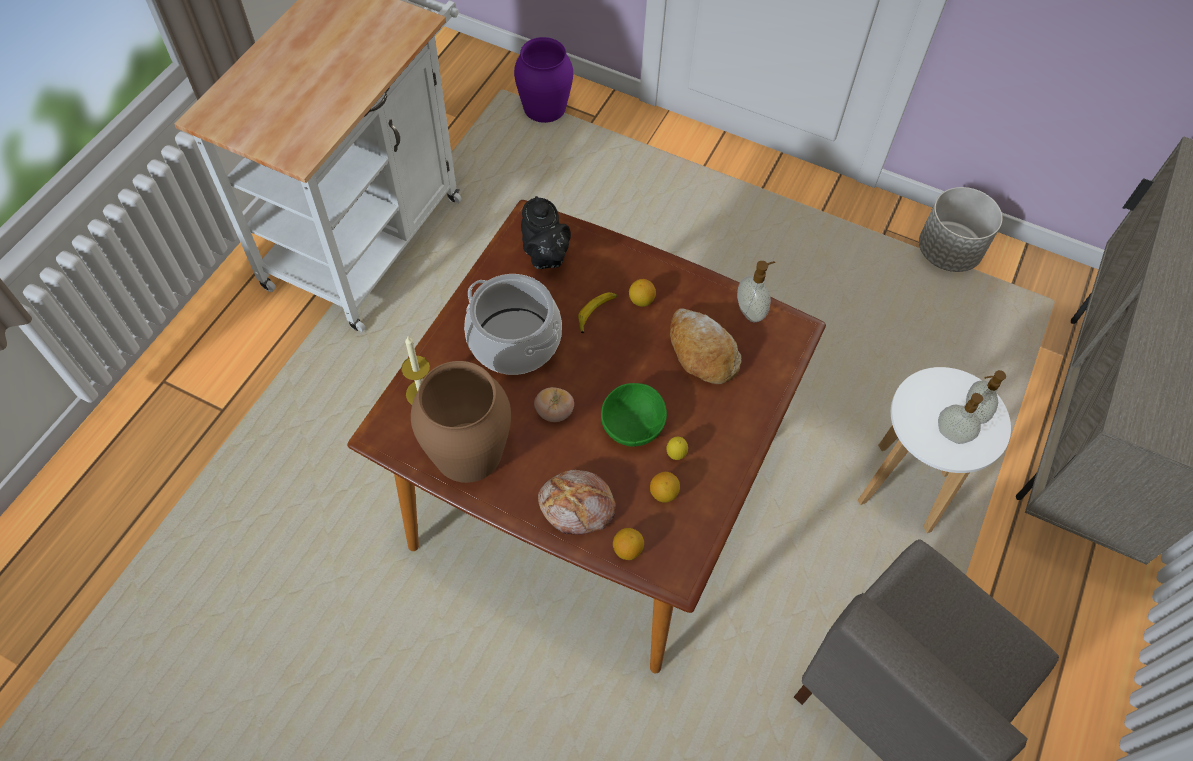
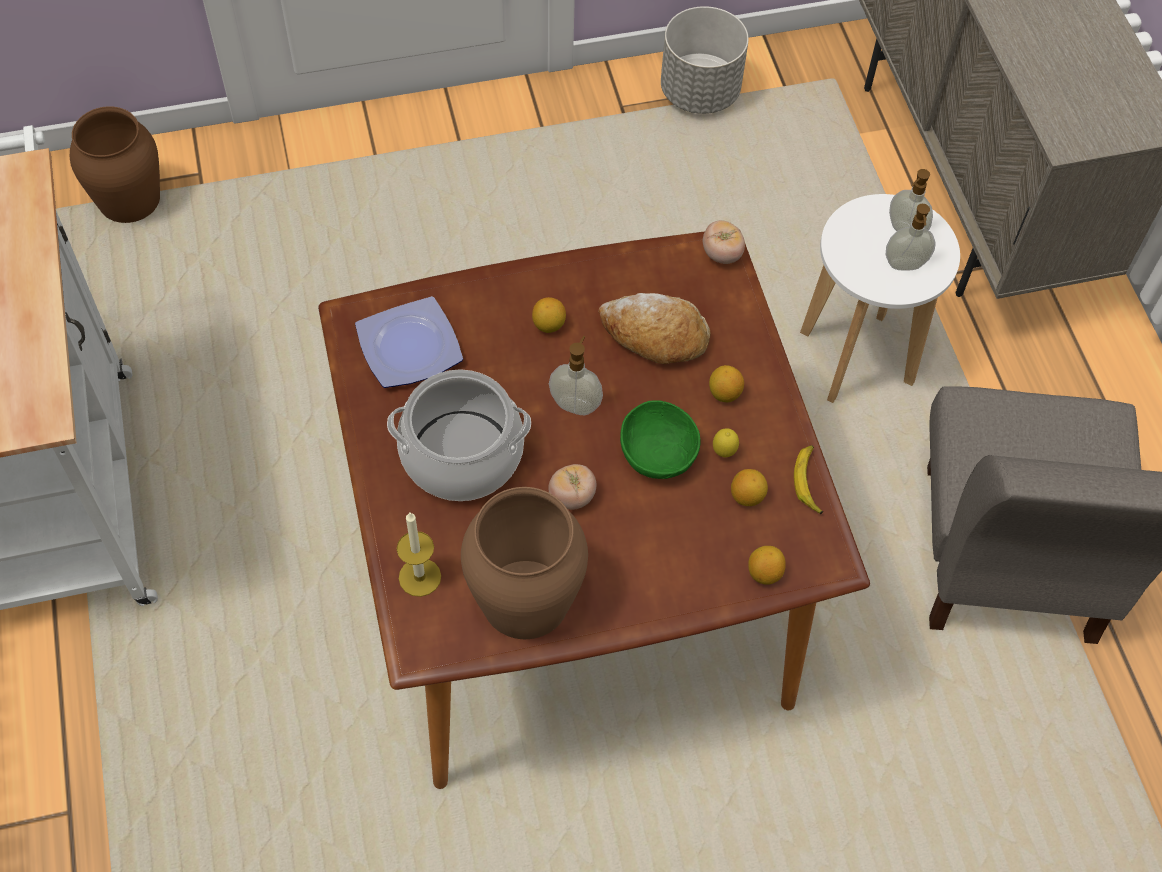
camera: 40 degrees left, 0 degrees up
(545, 108) = (130, 199): purple vase -> brown vase
(545, 256) = (407, 346): black teapot -> plate
(577, 508) = (682, 571): bread -> none
(596, 313) = (516, 369): banana -> banana (809, 482)
(712, 419) = (724, 393): none -> lemon
(751, 311) = (662, 263): soap dispenser -> soap dispenser (575, 404)
(796, 331) = (721, 254): none -> tomato

